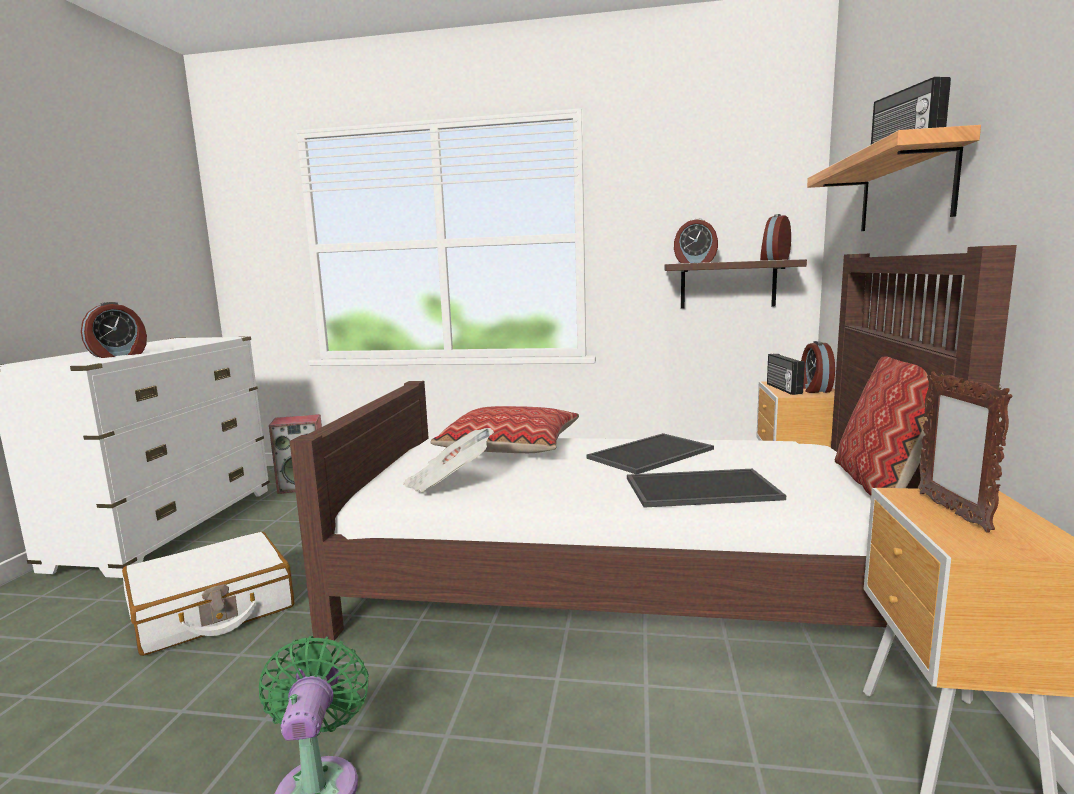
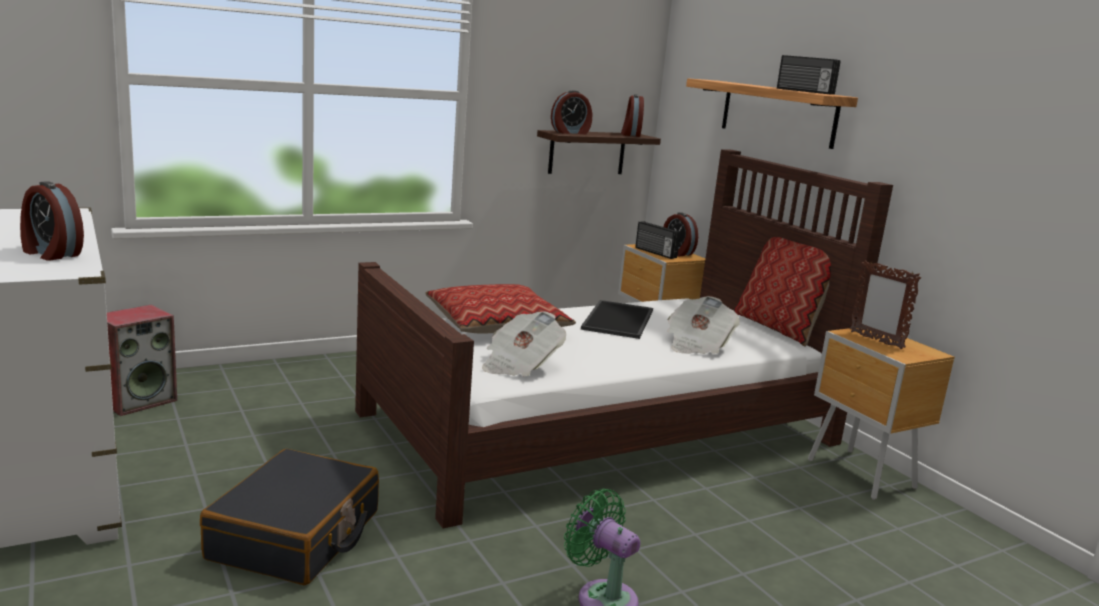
camera: 40 degrees left, 5 degrees up
(118, 355) = (50, 253): alarm clock -> alarm clock turned 120 degrees clockwise
(212, 610) = (296, 536): white suitcase -> black suitcase
(701, 489) = (697, 345): tray -> newspaper

